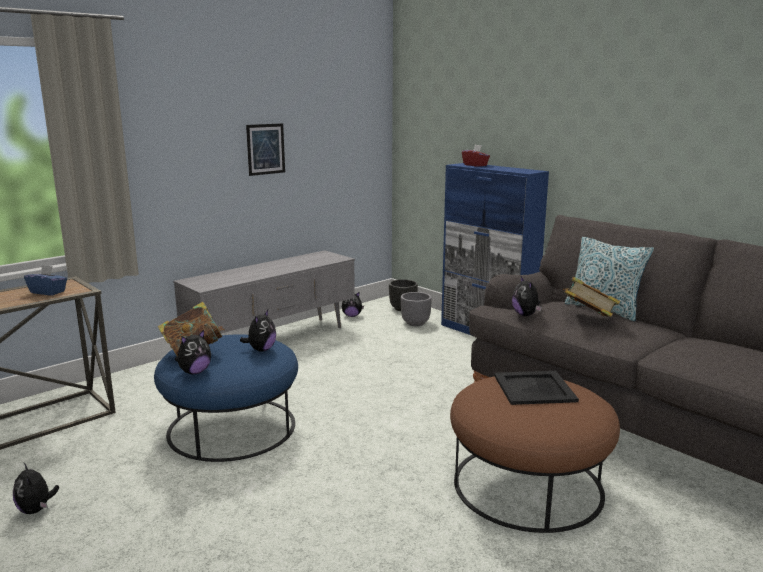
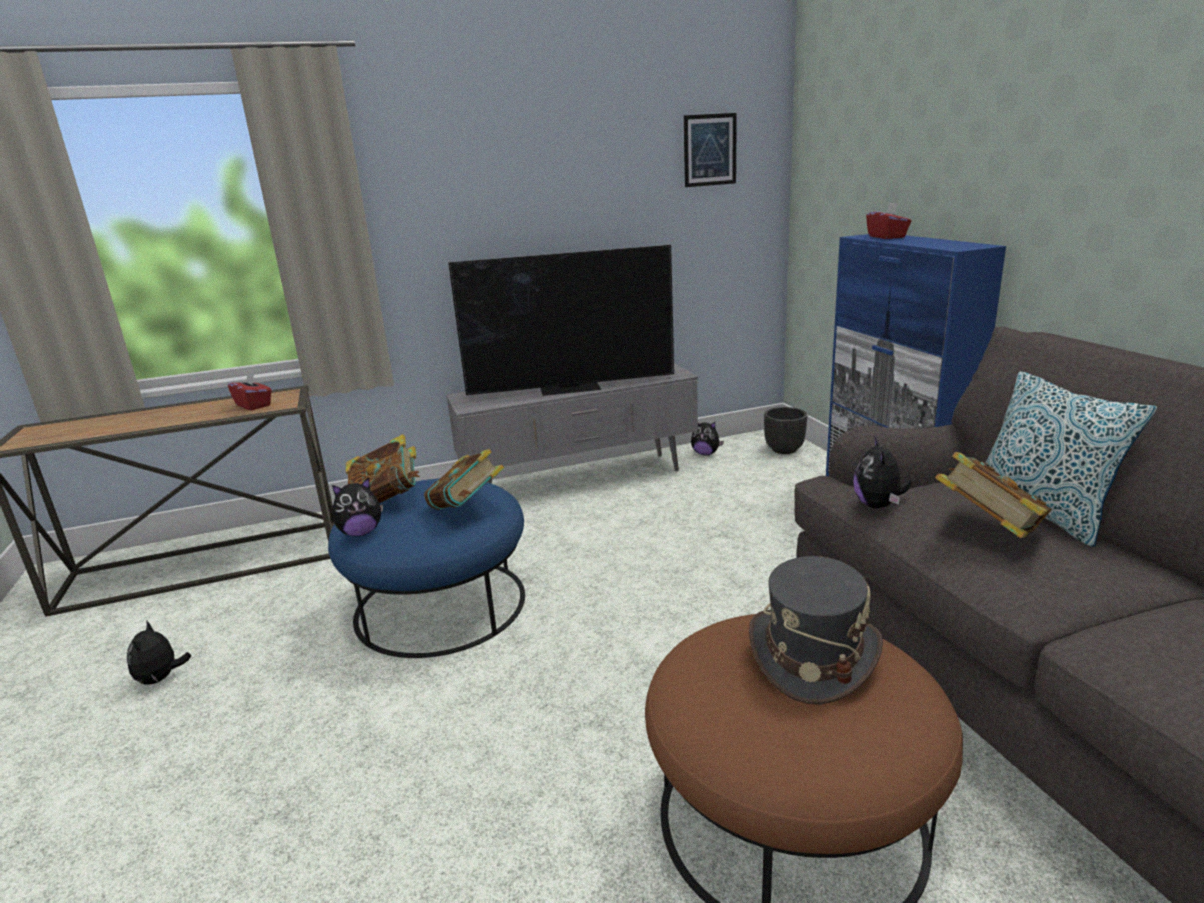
camera: 25 degrees right, 5 degrees up
(48, 292) = (254, 405): blue tissue box -> red tissue box
(261, 350) = (467, 509): plush toy -> book
(265, 149) = (579, 218): picture -> picture (710, 150)
(271, 270) = (571, 388): none -> television
(416, 323) = (788, 475): grey planter -> none
(533, 388) = (812, 656): black tray -> grey hat

